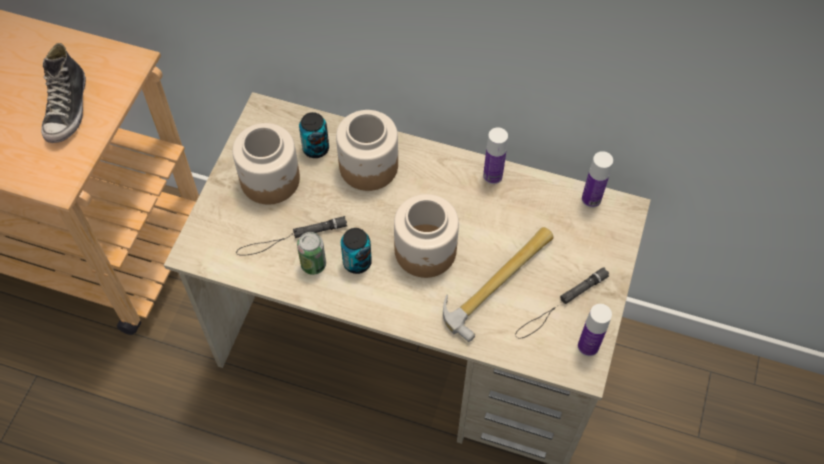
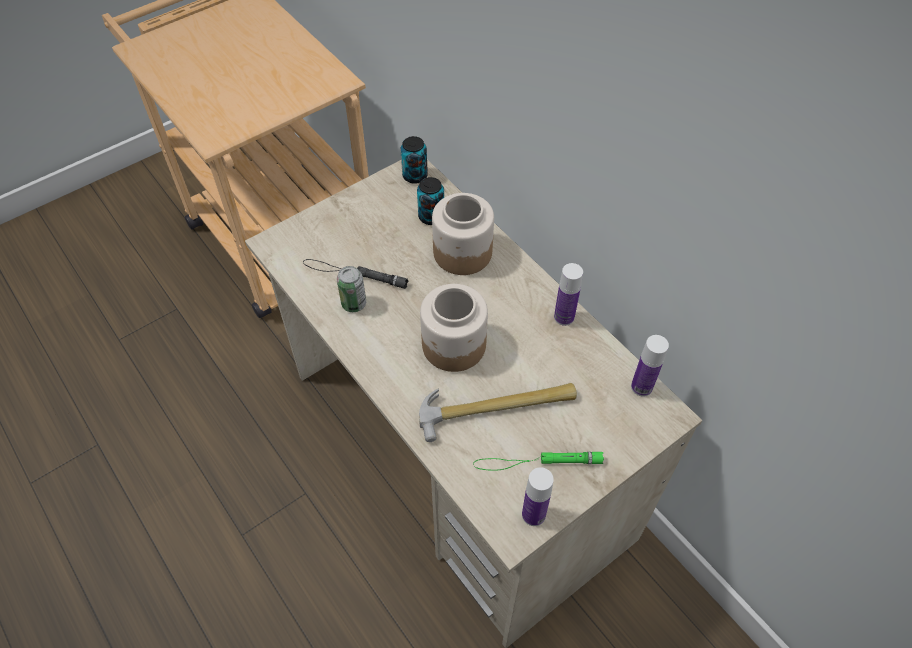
camera: 35 degrees right, 5 degrees down
(67, 109) = (265, 91): shoe -> none
(271, 180) = (376, 222): jar -> none
(357, 262) = (390, 322): can -> can (415, 176)
(561, 305) = (537, 462): black flashlight -> green flashlight

